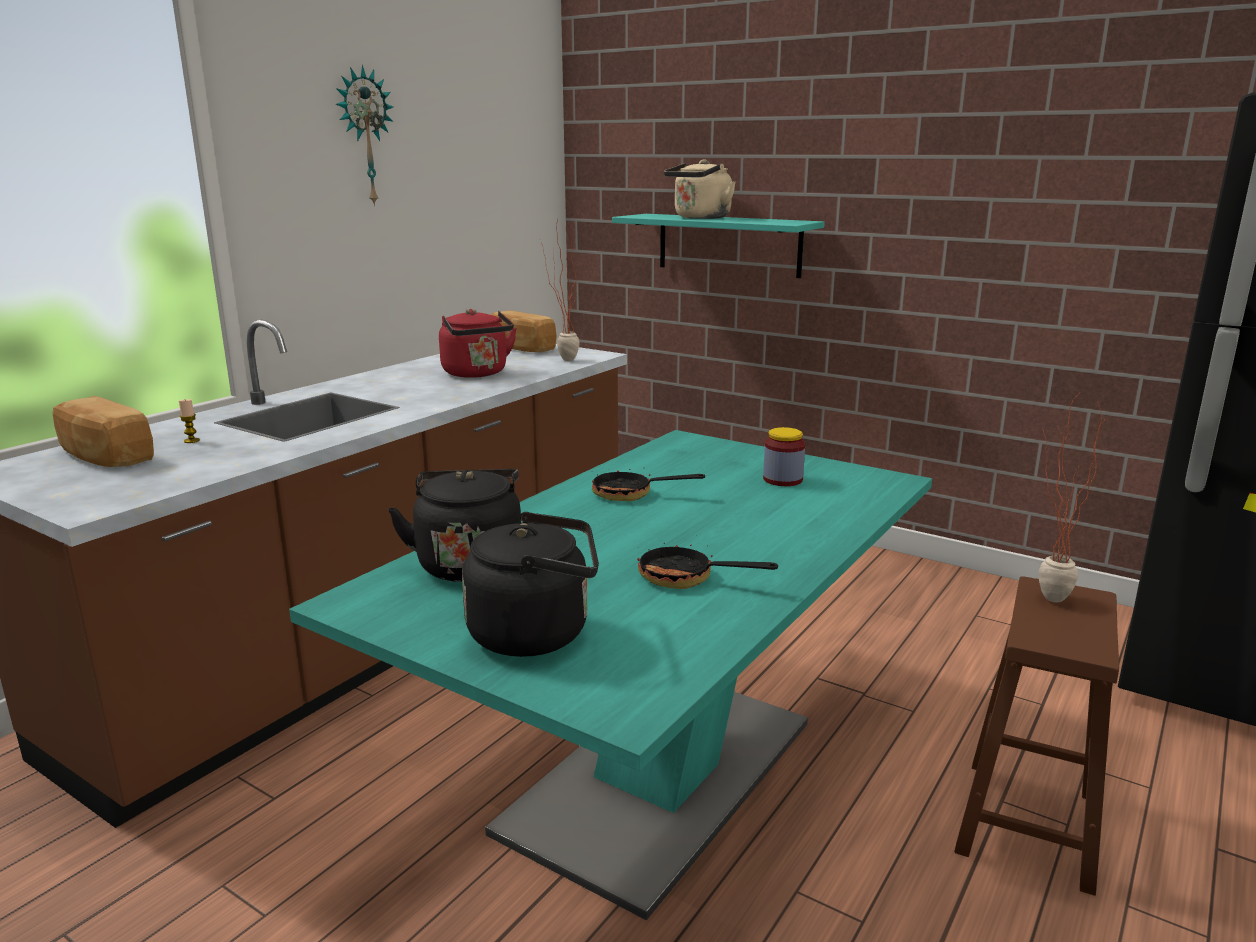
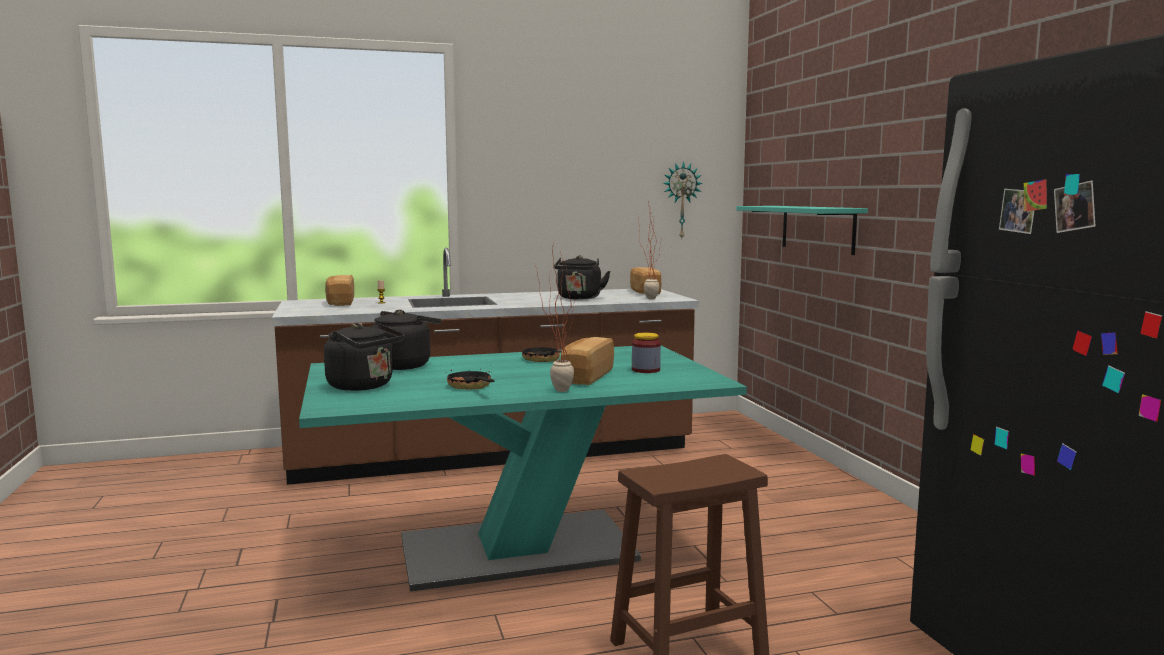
camera: 40 degrees right, 10 degrees down
(364, 137) = (560, 151): wall clock -> wall clock (681, 200)
(477, 374) = (579, 298): red kettle -> black kettle
(700, 218) = (788, 206): beige kettle -> none
(756, 511) = (585, 376): none -> bread
(1043, 600) = (703, 463): potted plant -> potted plant (555, 389)

